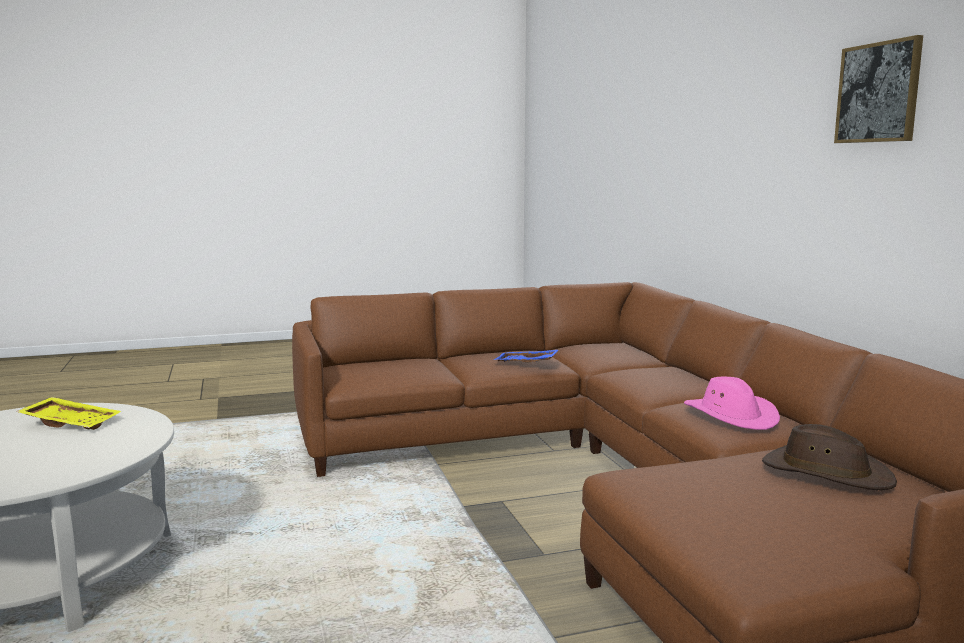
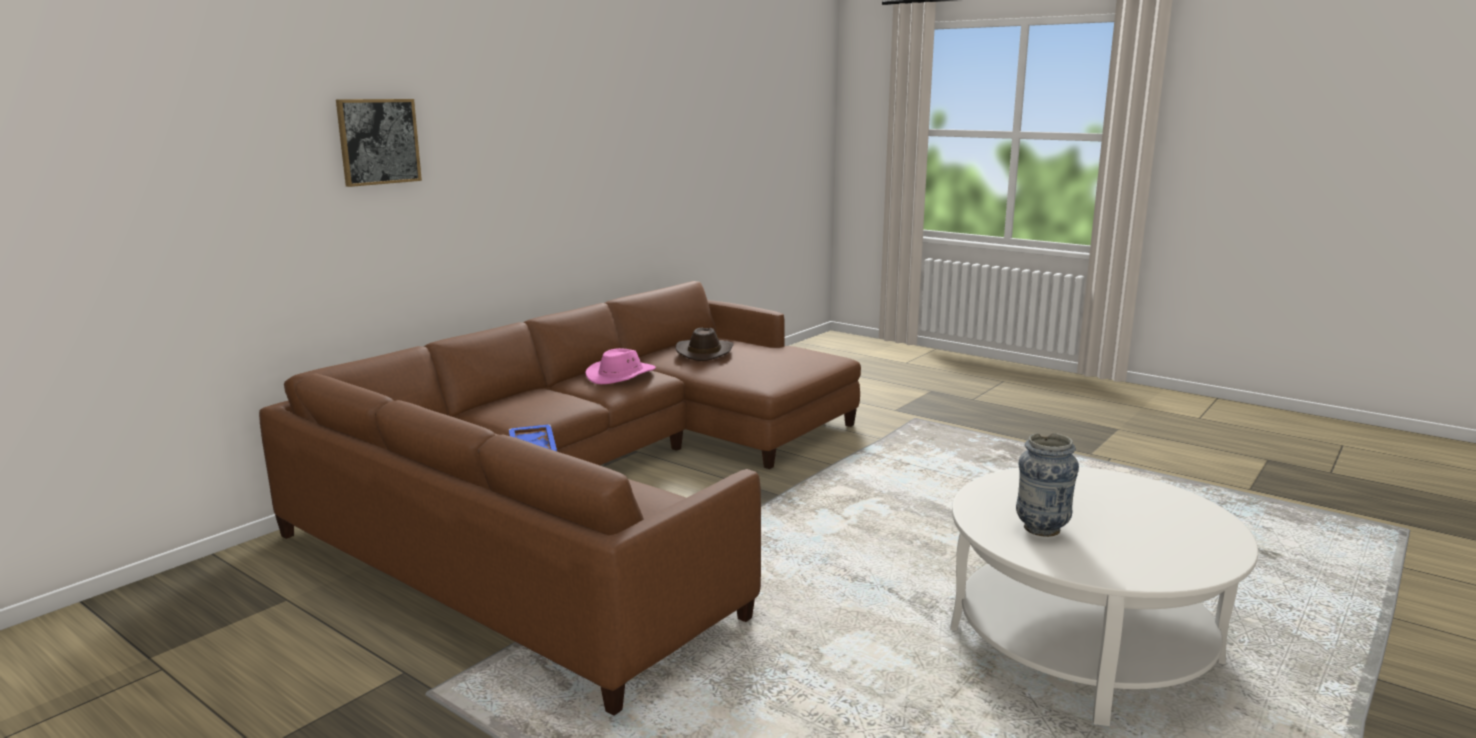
camera: 125 degrees left, 5 degrees up
(72, 423) = (1041, 529): yellow tray -> vase
(878, 92) = (535, 128): picture -> picture (378, 141)

